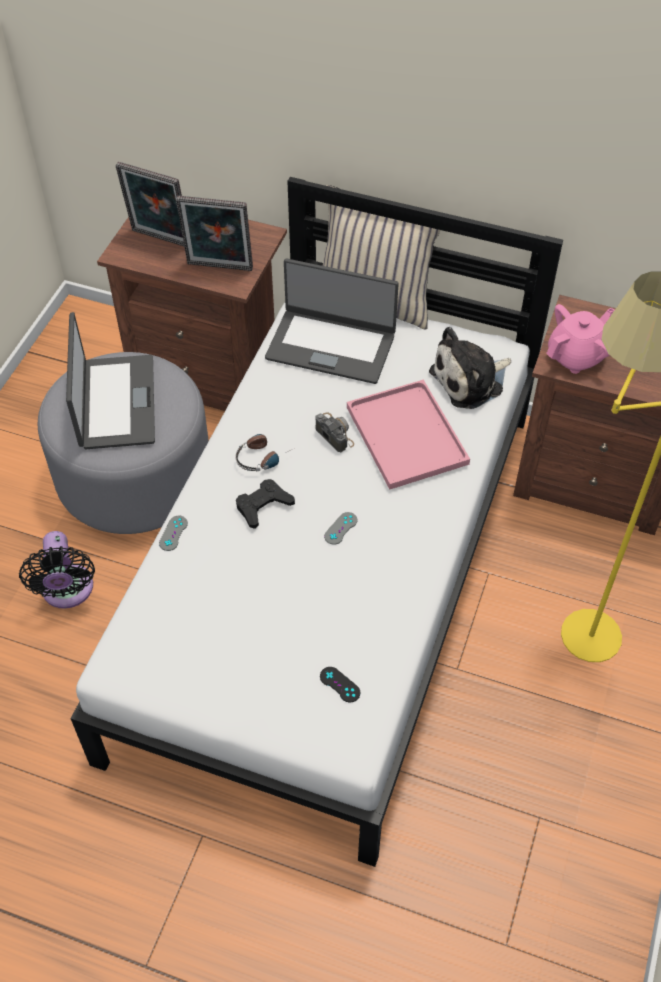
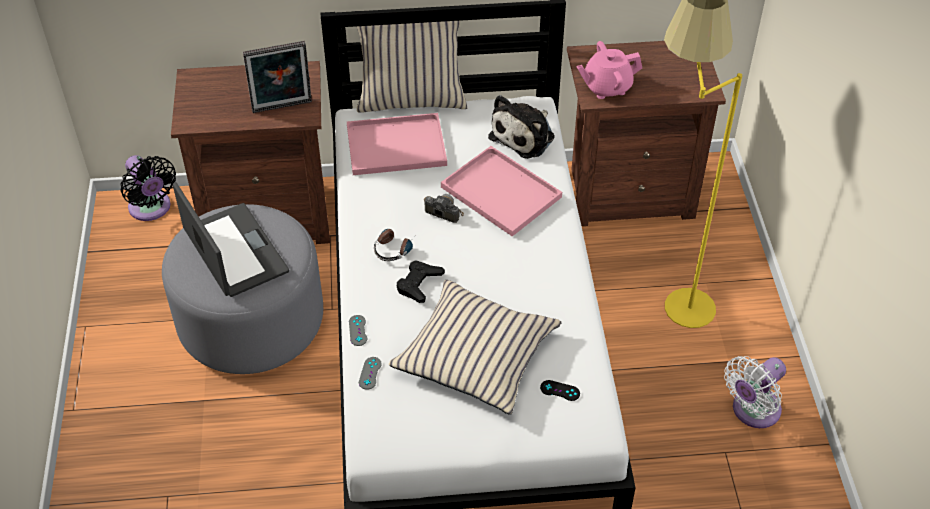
camera: 25 degrees left, 5 degrees down
(67, 591) = (247, 434): black fan -> black fan (151, 209)
(159, 240) = (215, 101): picture frame -> none
(276, 608) = (476, 355): none -> beige pillow
(331, 345) = (398, 145): laptop -> pink tray
(341, 528) = (491, 278): grey game controller -> grey game controller (370, 373)
(576, 356) = (606, 87): pink teapot -> pink teapot turned 135 degrees counterclockwise
(596, 783) = (752, 411): none -> white fan

